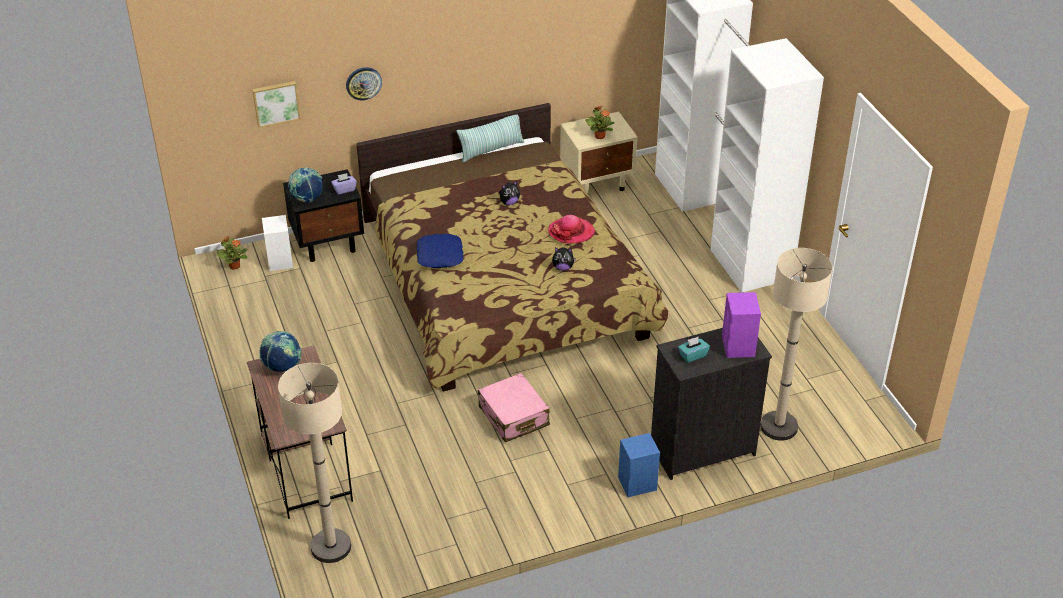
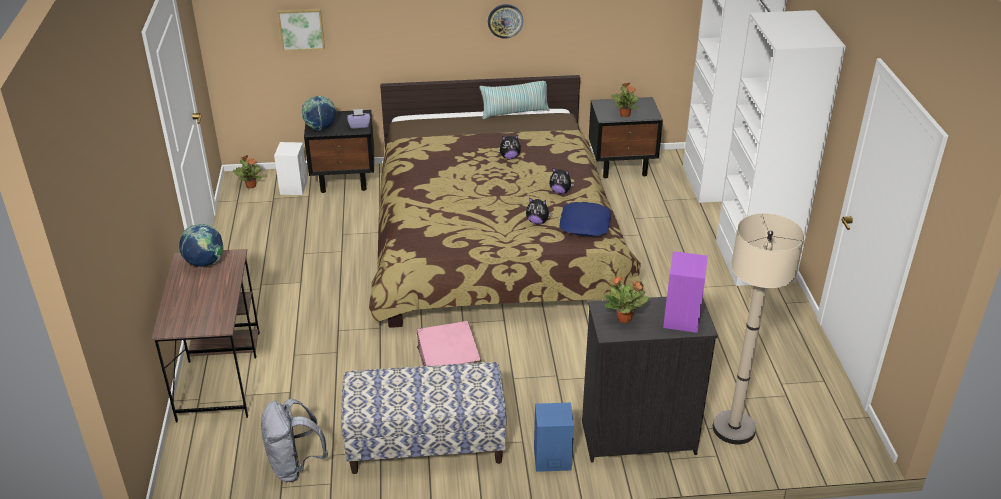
camera: 15 degrees right, 5 degrees down
(331, 547) = (202, 459): beige floor lamp -> none
(363, 83) = (390, 22): wall clock -> wall clock (505, 20)
(417, 535) = (295, 466): none -> grey backpack
(440, 256) = (420, 193): blue pillow -> blue pillow (585, 224)
(524, 494) = (425, 445): none -> bench
(571, 232) = (560, 191): hat -> plush toy
(597, 183) = (622, 166): beige nightstand -> black nightstand
(692, 355) = (625, 319): turquoise tissue box -> potted plant

